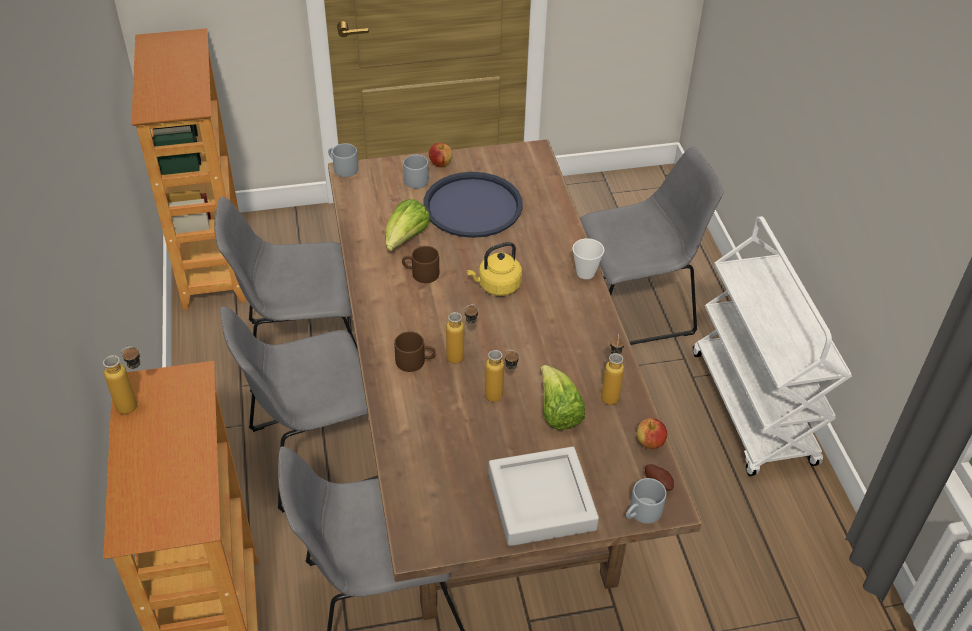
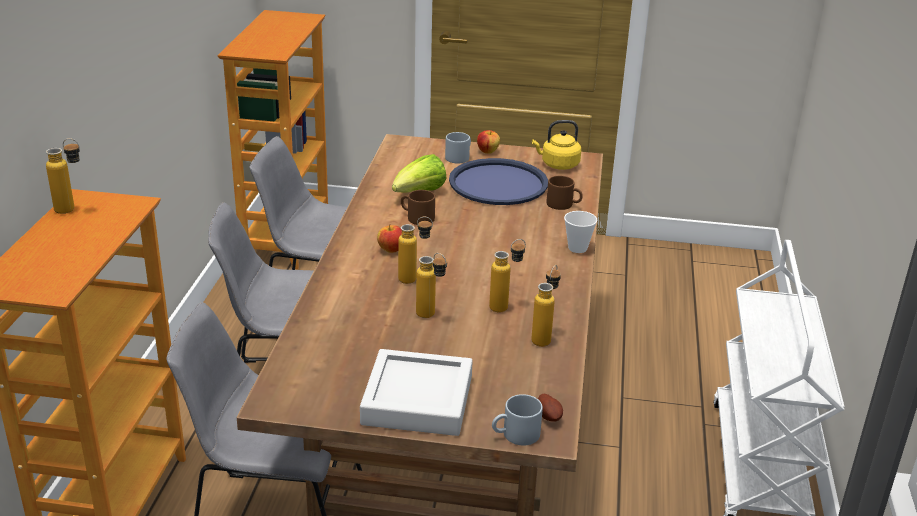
camera: 20 degrees right, 15 degrees down
(342, 168) = (396, 139): grey mug -> none
(415, 361) = (368, 274): brown mug -> brown mug (564, 204)
(497, 286) = (483, 240): yellow kettle -> yellow kettle (558, 165)
(558, 412) = (480, 339): lettuce -> none
(559, 365) = (505, 306): none -> bottle
(633, 308) = (667, 354): grey chair -> none
(650, 443) = (561, 384): apple -> apple (391, 250)

